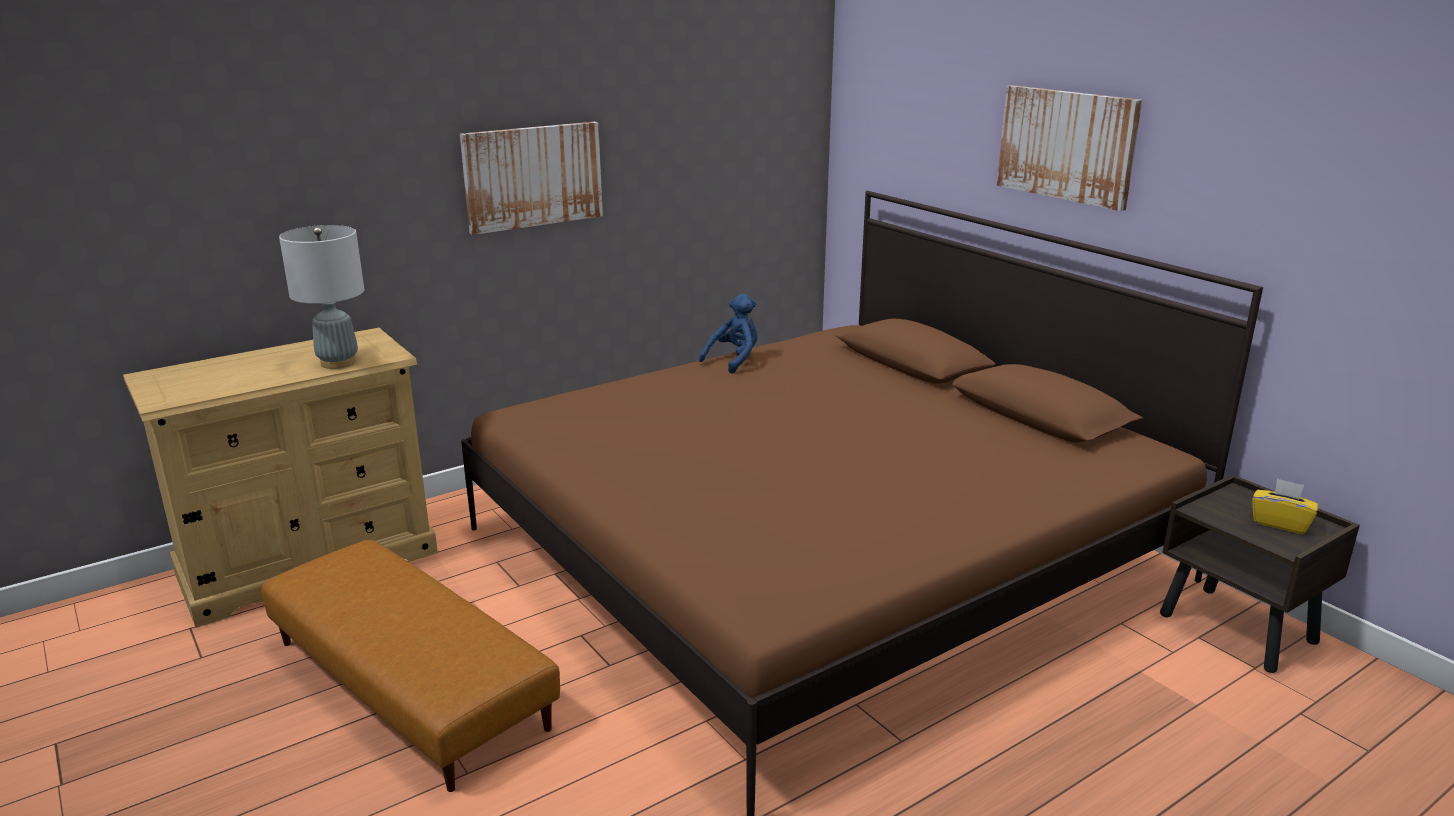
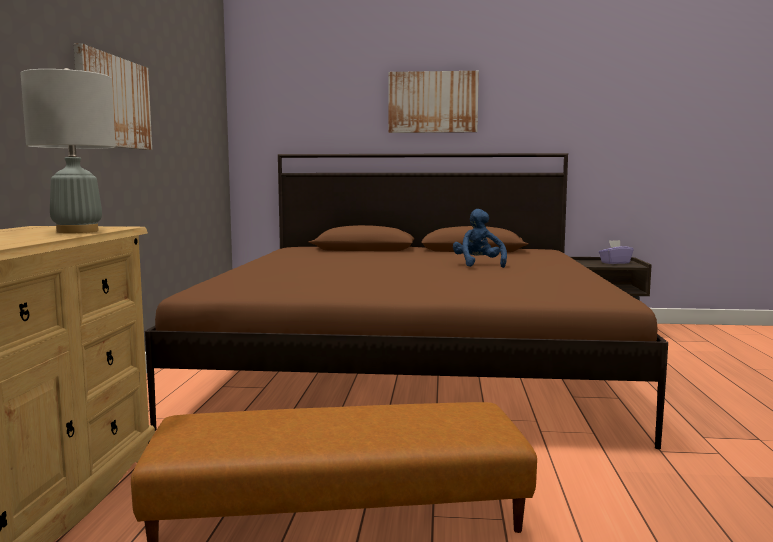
camera: 50 degrees left, 15 degrees down
(734, 360) = (270, 259): blue plush toy -> blue plush toy (478, 264)
(1280, 523) = (615, 263): yellow tissue box -> purple tissue box

